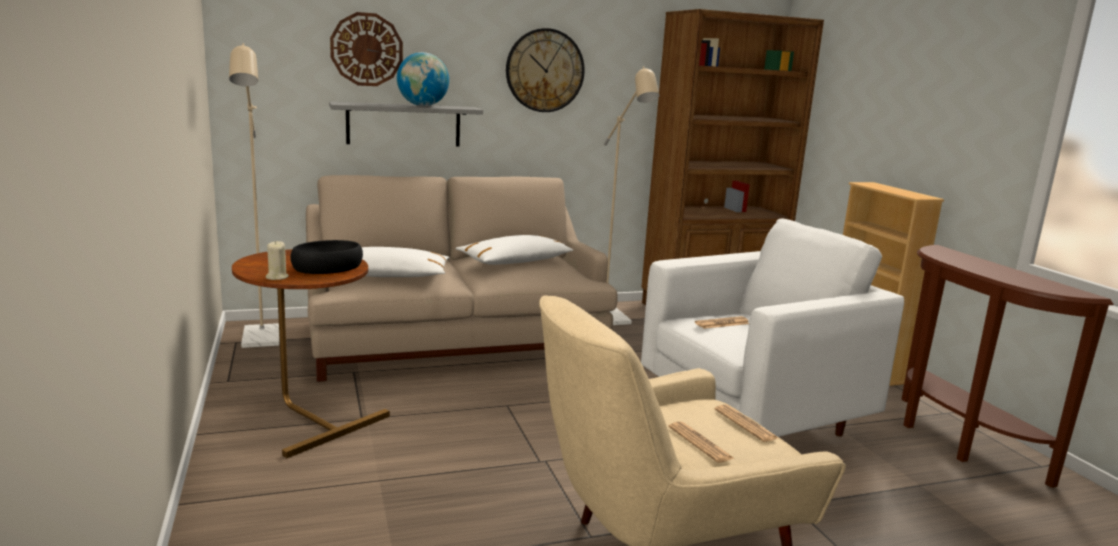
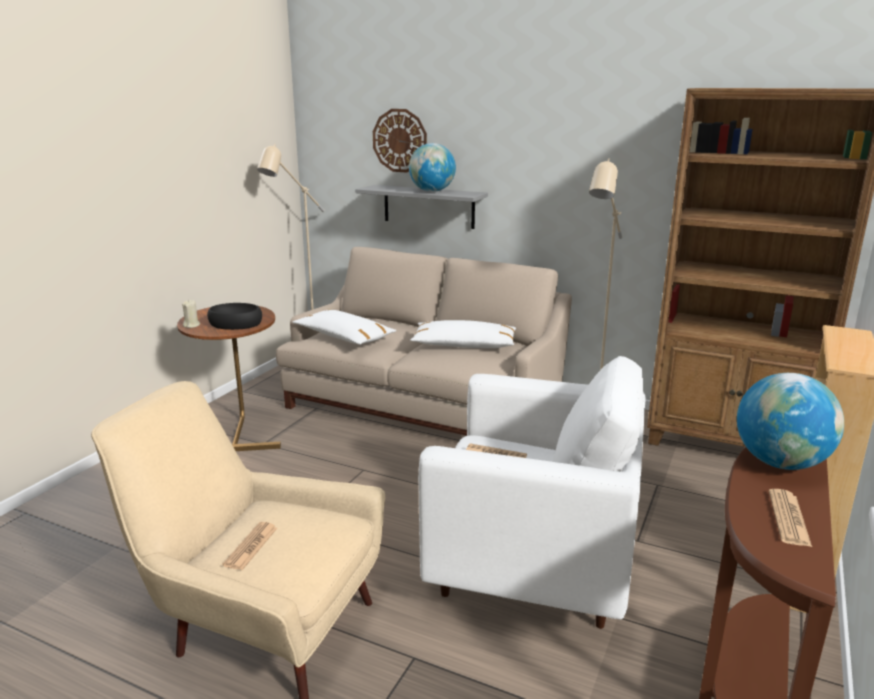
camera: 45 degrees right, 5 degrees up
(545, 70) = (556, 157): wall clock -> none
(745, 424) = (318, 550): newspaper -> newspaper (788, 518)
(956, 258) = (780, 463): none -> globe

